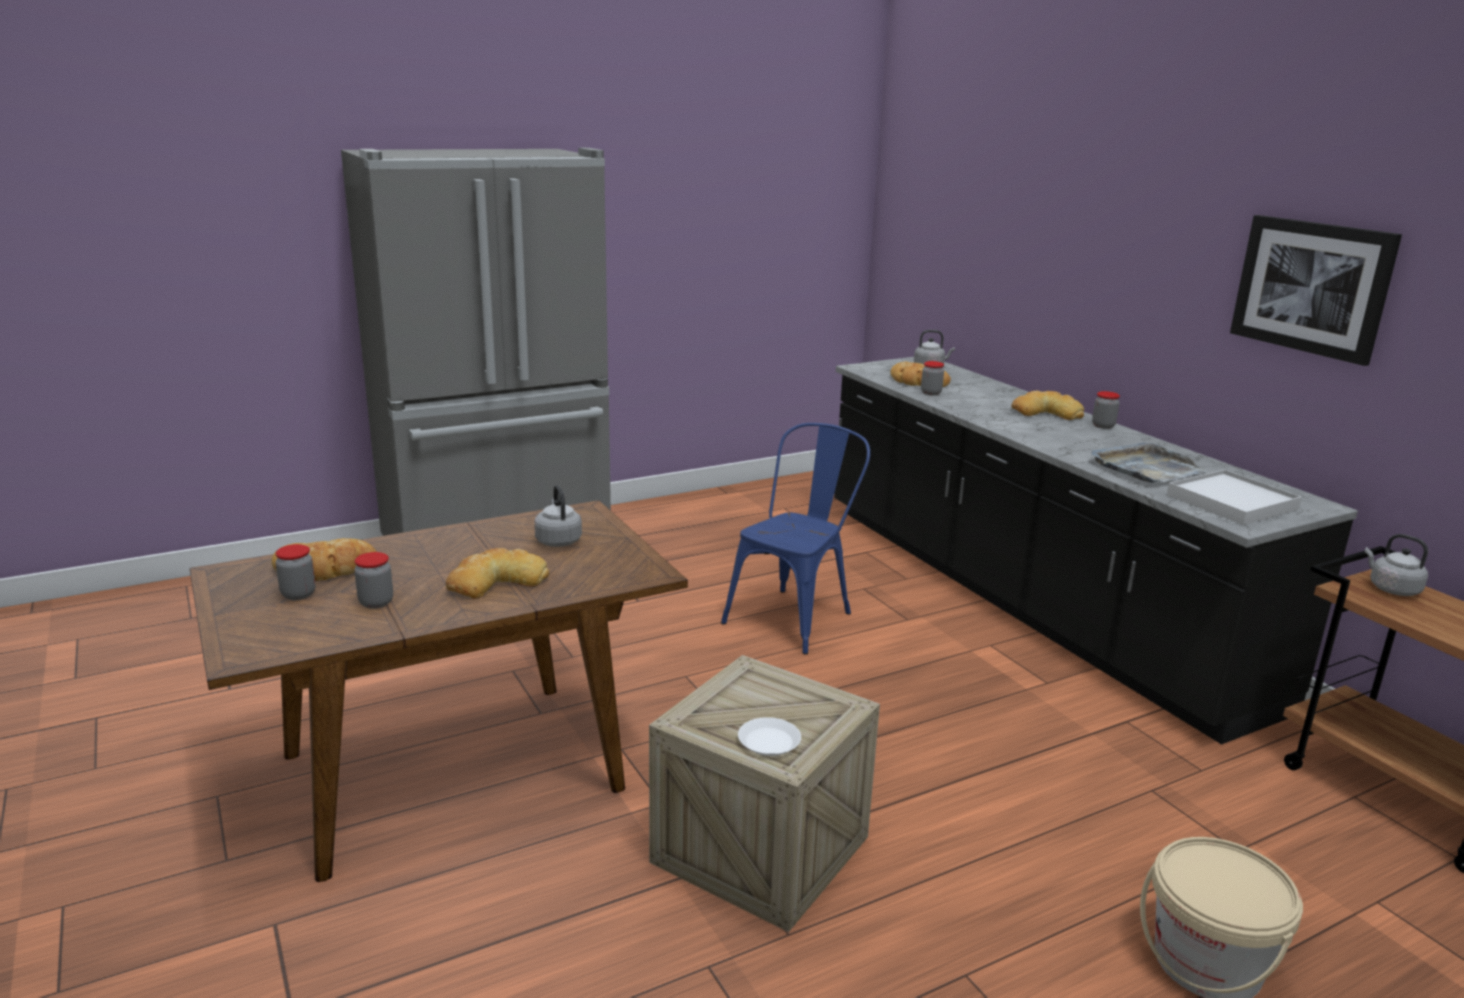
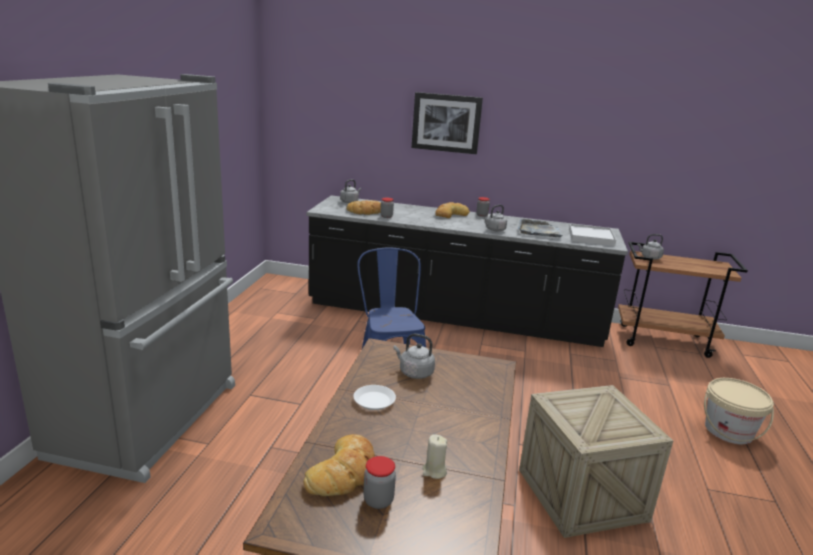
camera: 50 degrees left, 0 degrees up
(376, 602) = (434, 471): jar -> beige candle
(496, 581) = (452, 415): bread -> none
(769, 742) = (627, 428): white plate -> white plate (374, 400)
(1061, 446) = (494, 230): none -> grey kettle
(1312, 287) = (584, 133): picture -> picture (446, 123)

